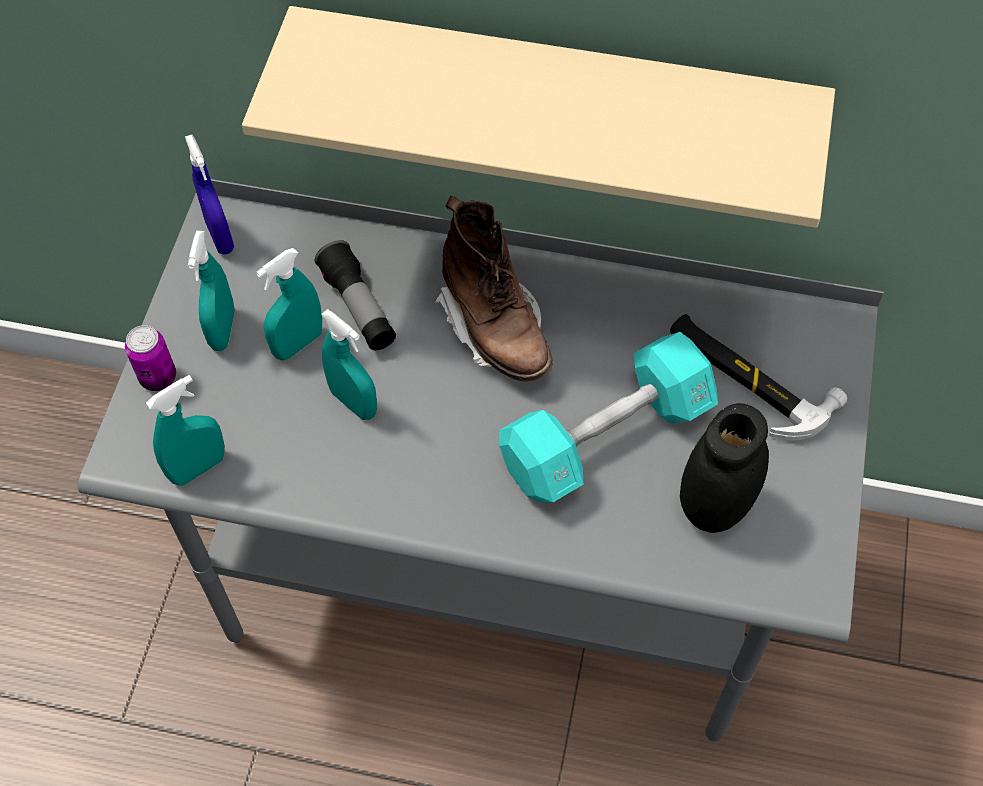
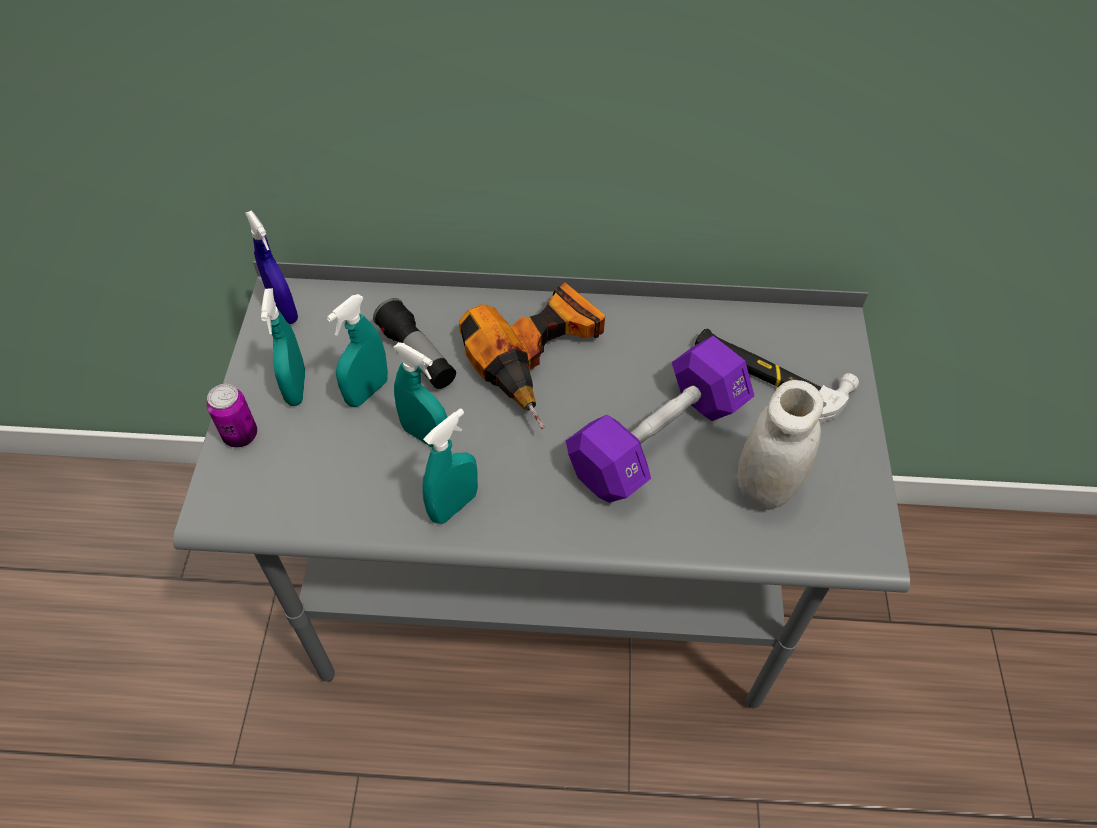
camera: 10 degrees left, 5 degrees down
(198, 468) = (288, 511): turquoise spray bottle -> turquoise spray bottle (453, 506)
(495, 327) = (541, 359): brown boot -> power drill
(553, 101) = (578, 143): beige shelf -> none
(606, 436) = (657, 438): turquoise dumbbell -> purple dumbbell
(714, 506) = (766, 486): black jar -> white jar

